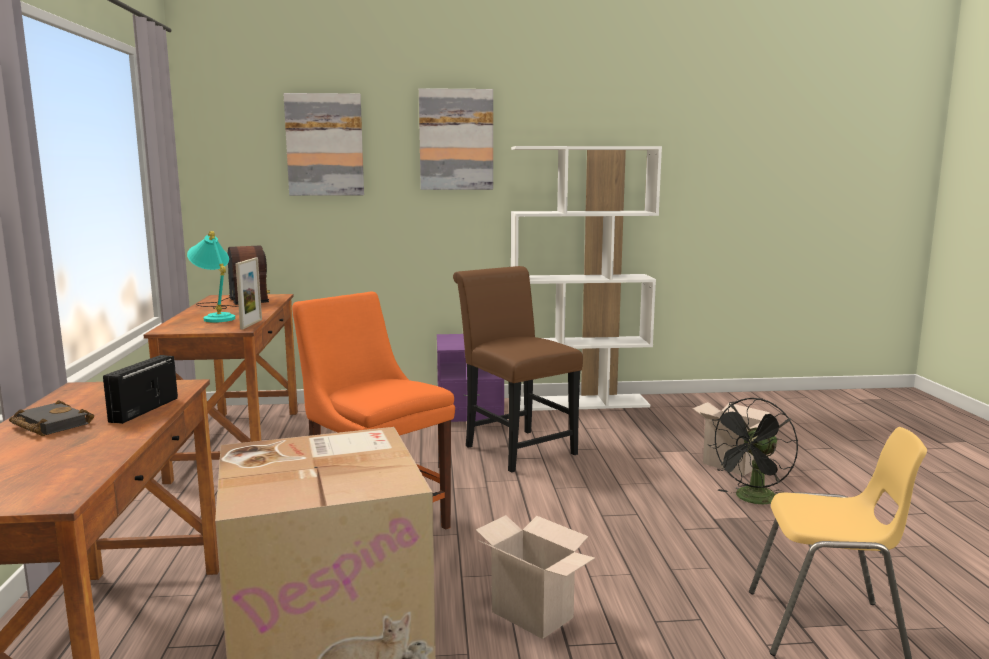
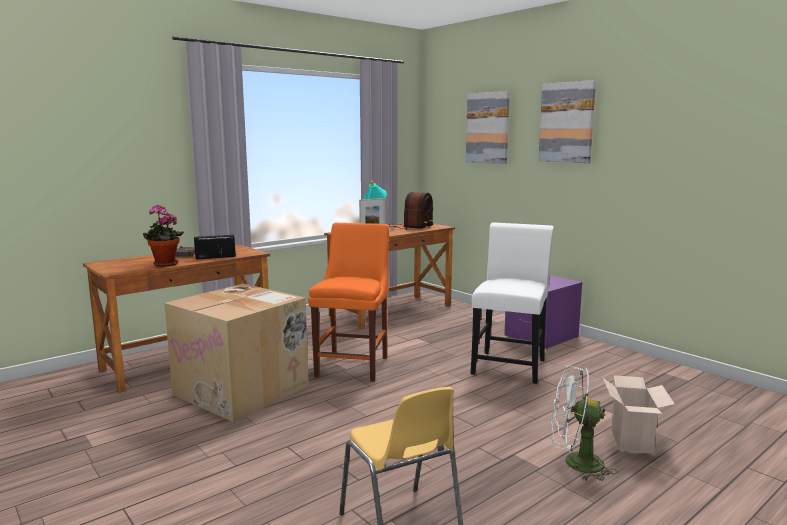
camera: 55 degrees right, 0 degrees up
(105, 450) = (164, 265): none -> potted plant
(515, 448) = (510, 364): brown chair -> white chair
(535, 614) = (308, 429): cardboard box -> none
(579, 403) = (634, 359): white bookcase -> none
(752, 500) = (575, 463): black fan -> white fan

